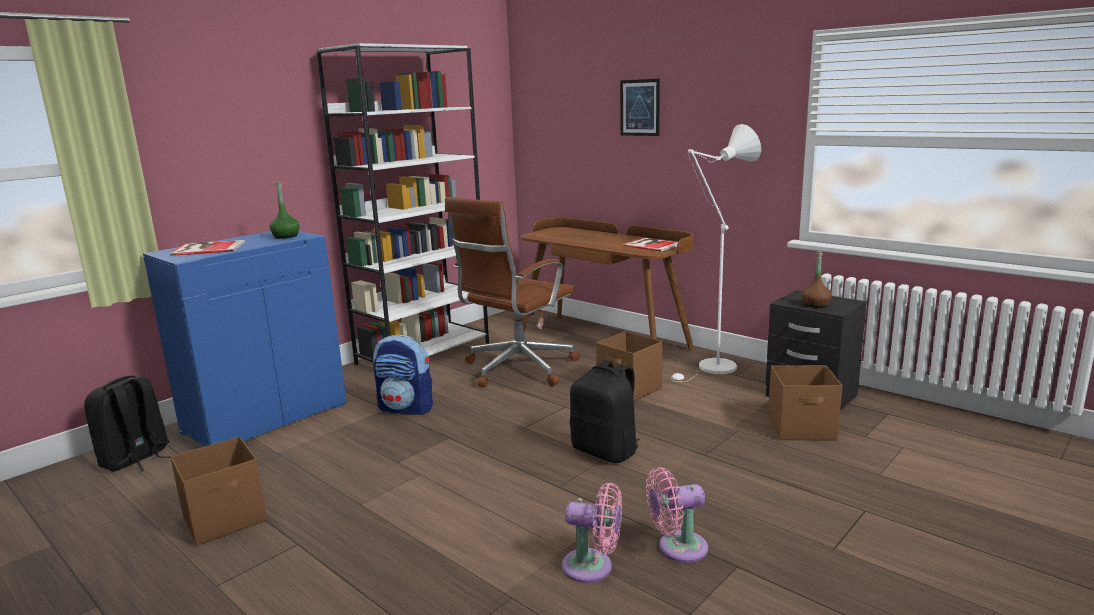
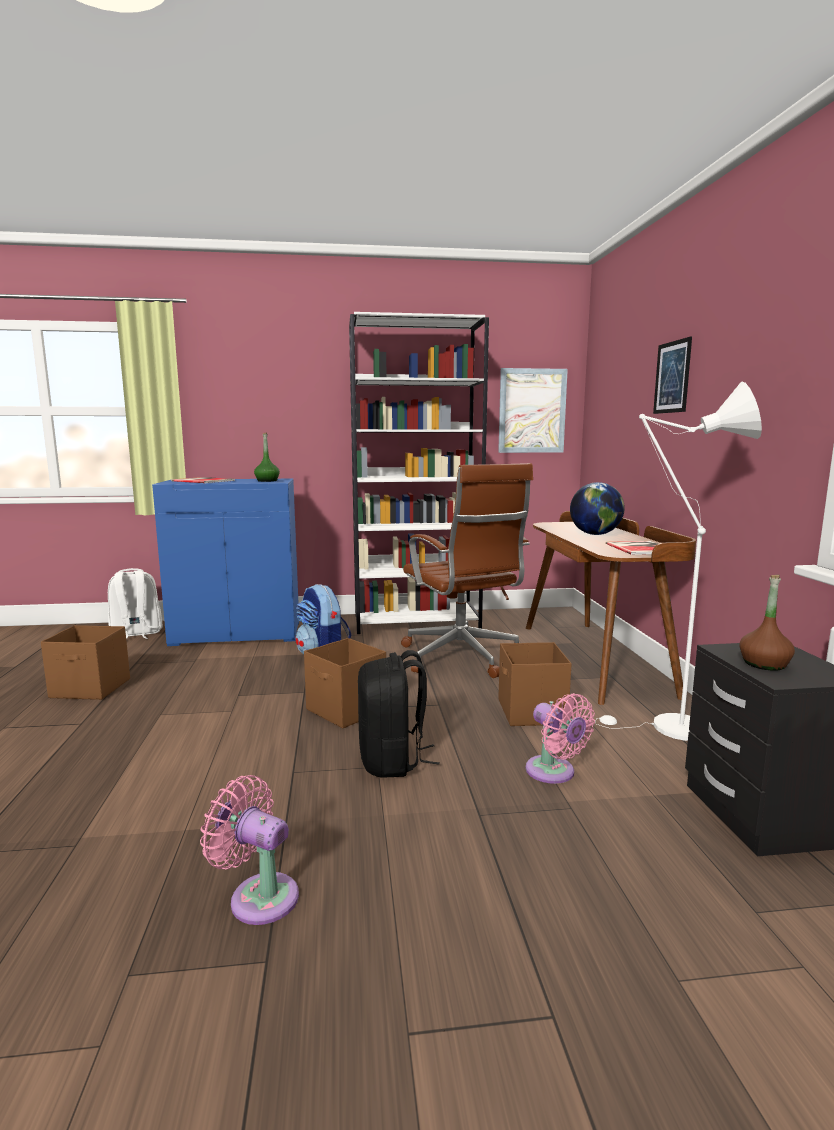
camera: 40 degrees right, 5 degrees down
(135, 459) = (136, 634): black backpack -> white backpack
(477, 129) = (532, 411): none -> picture
(517, 369) = (462, 657): brown office chair -> brown office chair turned 105 degrees counterclockwise
(593, 239) = (595, 534): none -> globe
(593, 567) = (167, 862): pink fan -> pink fan (554, 773)
(802, 429) = (666, 849): brown storage box -> brown storage box (346, 710)

